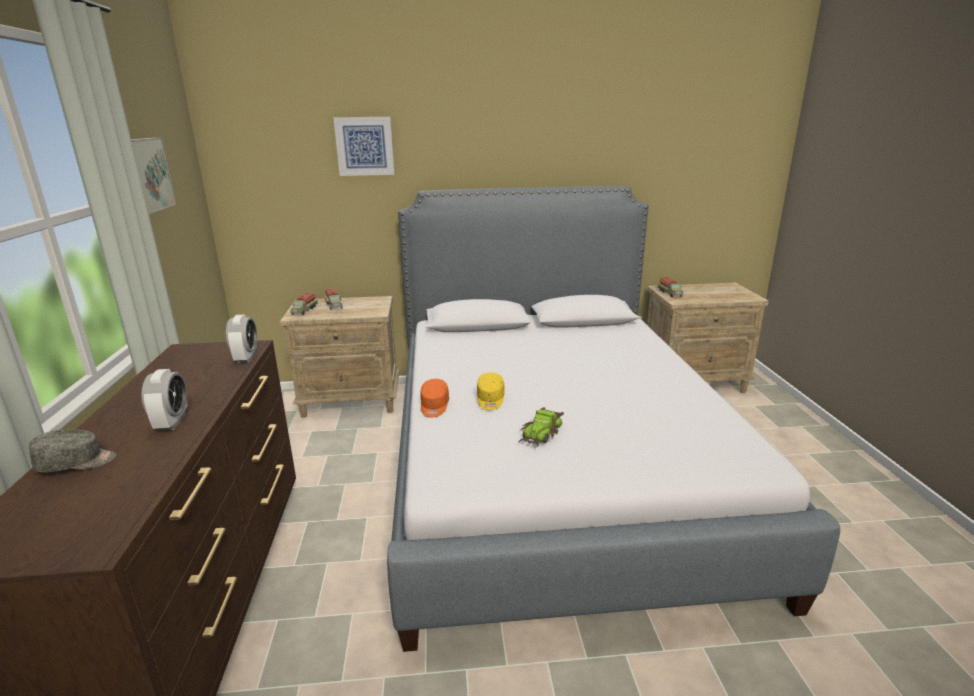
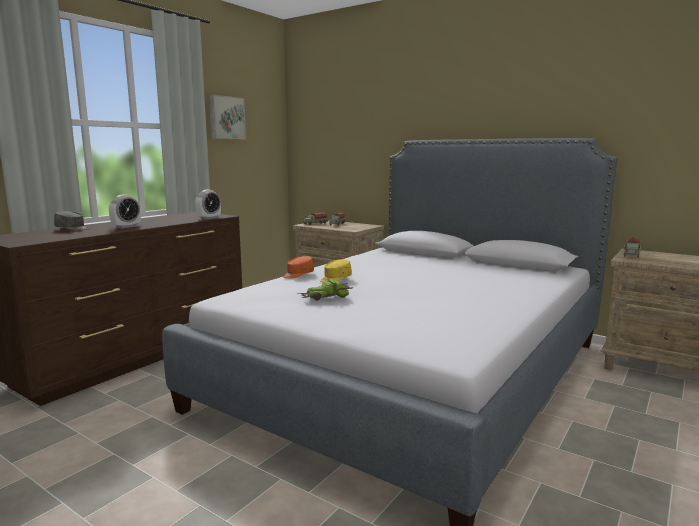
camera: 40 degrees right, 10 degrees down
(365, 146) = (377, 107): picture -> none

